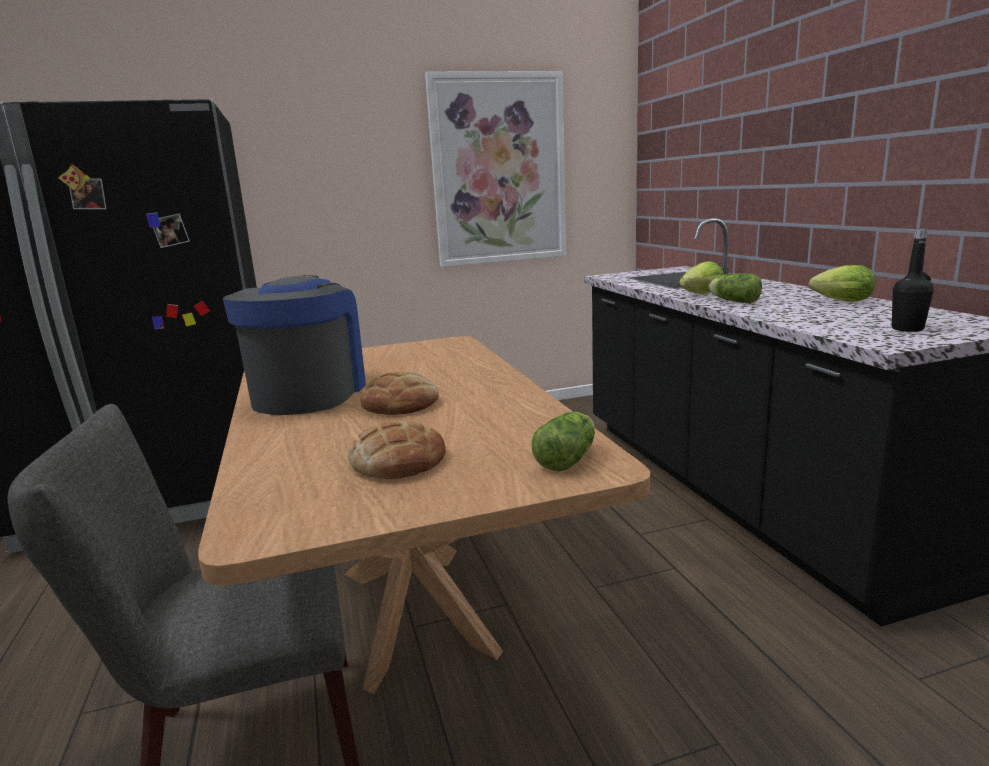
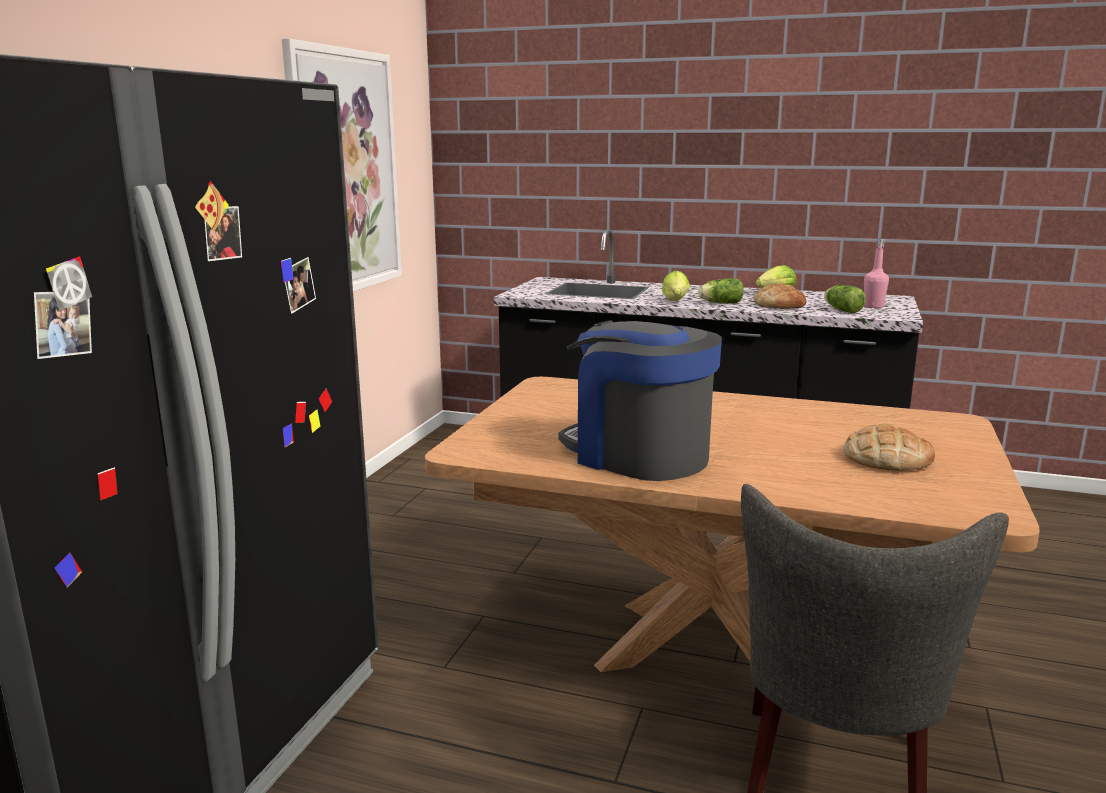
camera: 55 degrees left, 0 degrees up
(401, 404) = (736, 434): bread -> bread (779, 305)
(568, 458) = (934, 423): lettuce -> lettuce (841, 310)
(907, 329) = (873, 306): black bottle -> pink bottle

